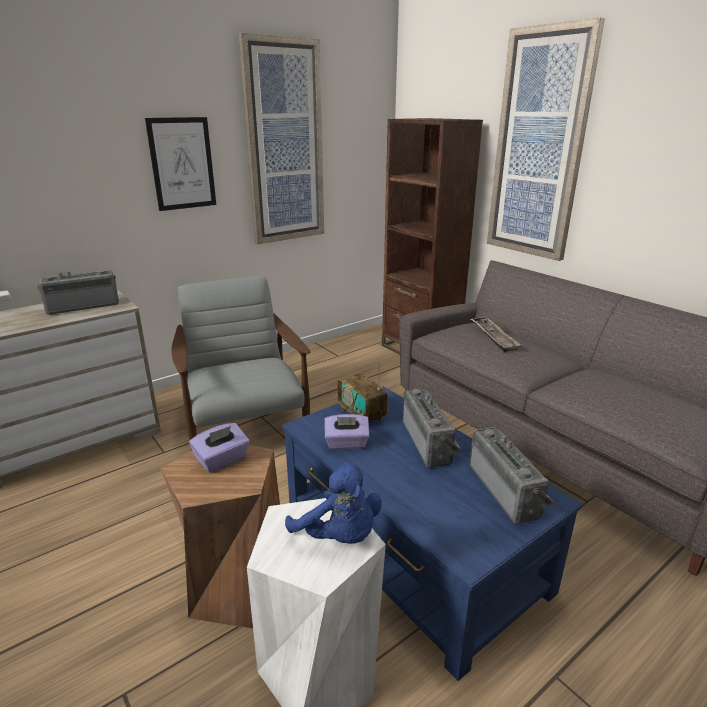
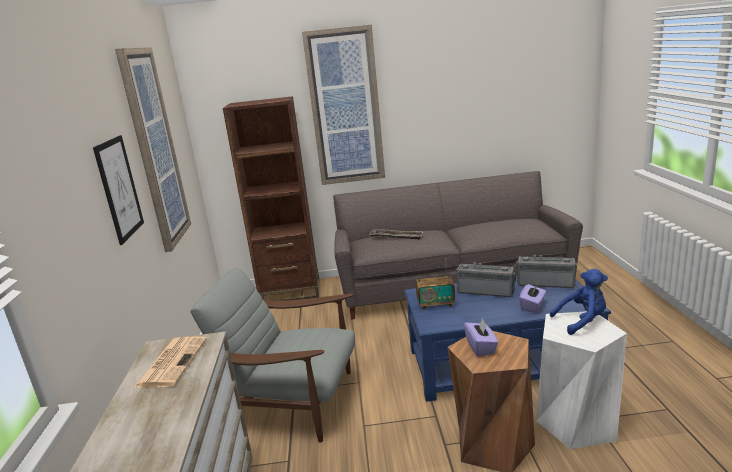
camera: 55 degrees left, 5 degrees down
(83, 306) = (172, 362): radio -> newspaper
(346, 443) = (465, 316): purple tissue box -> purple tissue box (532, 306)

